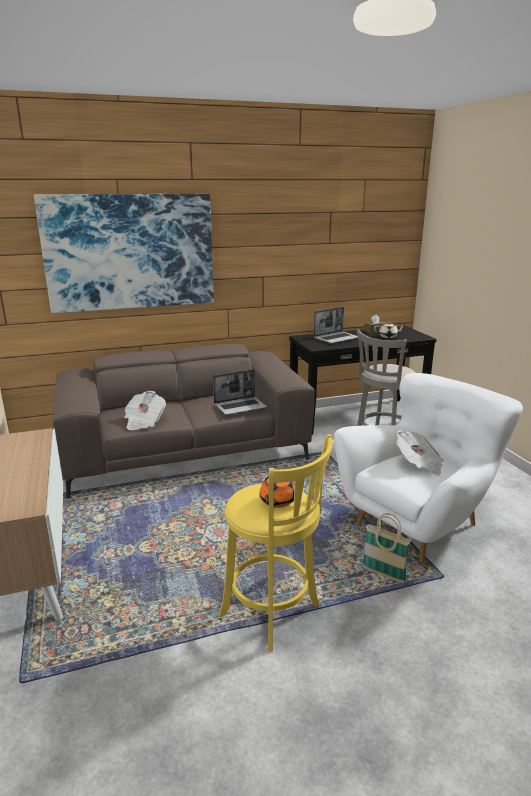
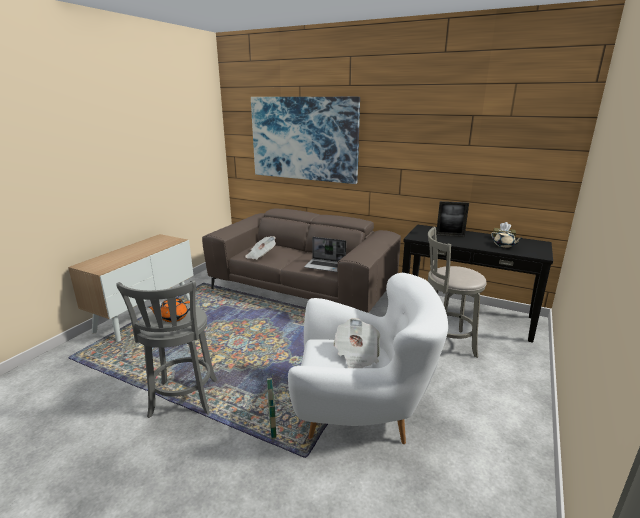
camera: 45 degrees right, 0 degrees up
(274, 613) = (183, 400): yellow stool -> grey stool
(336, 338) = (450, 235): laptop -> picture frame

